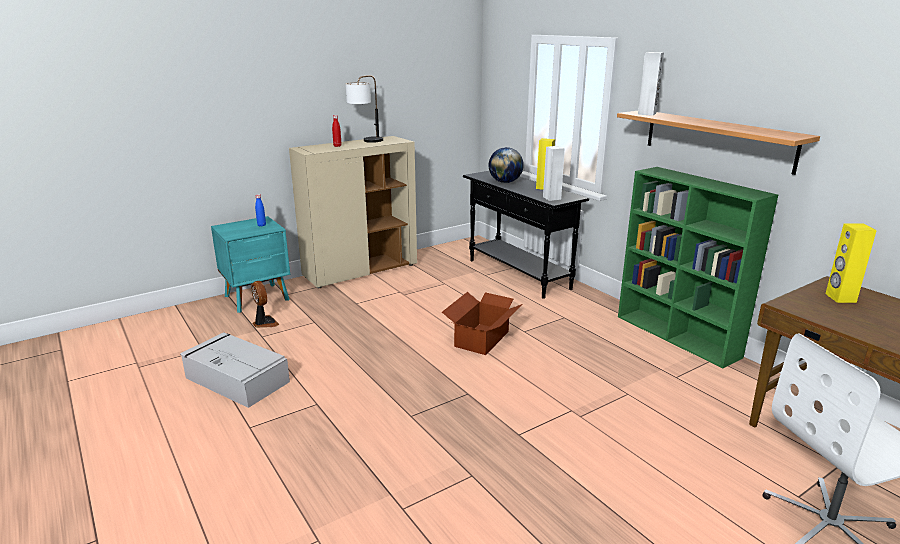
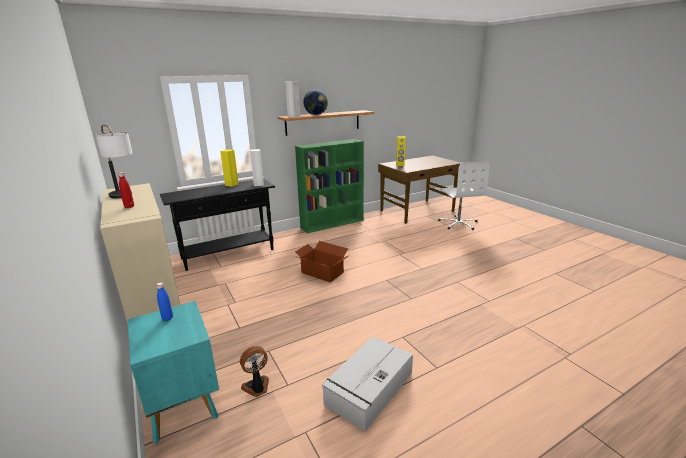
camera: 85 degrees left, 0 degrees up
(505, 182) = (205, 192): globe -> globe (316, 115)

